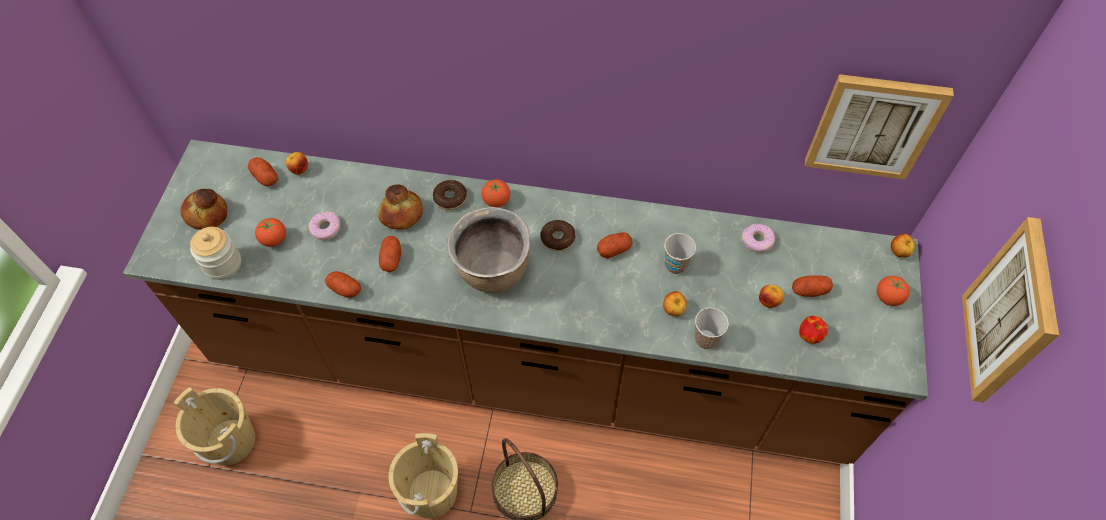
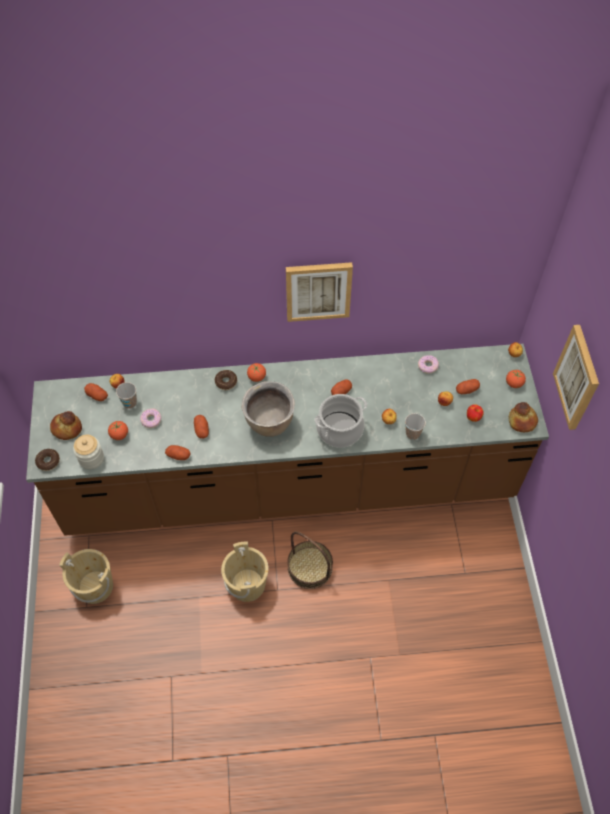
camera: 15 degrees left, 0 degrees up
(401, 214) = (197, 399): bread -> bread (521, 421)
(557, 239) = (304, 393): donut -> donut (48, 461)
(594, 305) = (339, 429): none -> cooking pot
(675, 265) = (382, 393): cup -> cup (130, 403)
(873, 126) = (483, 284): picture -> picture (318, 290)

